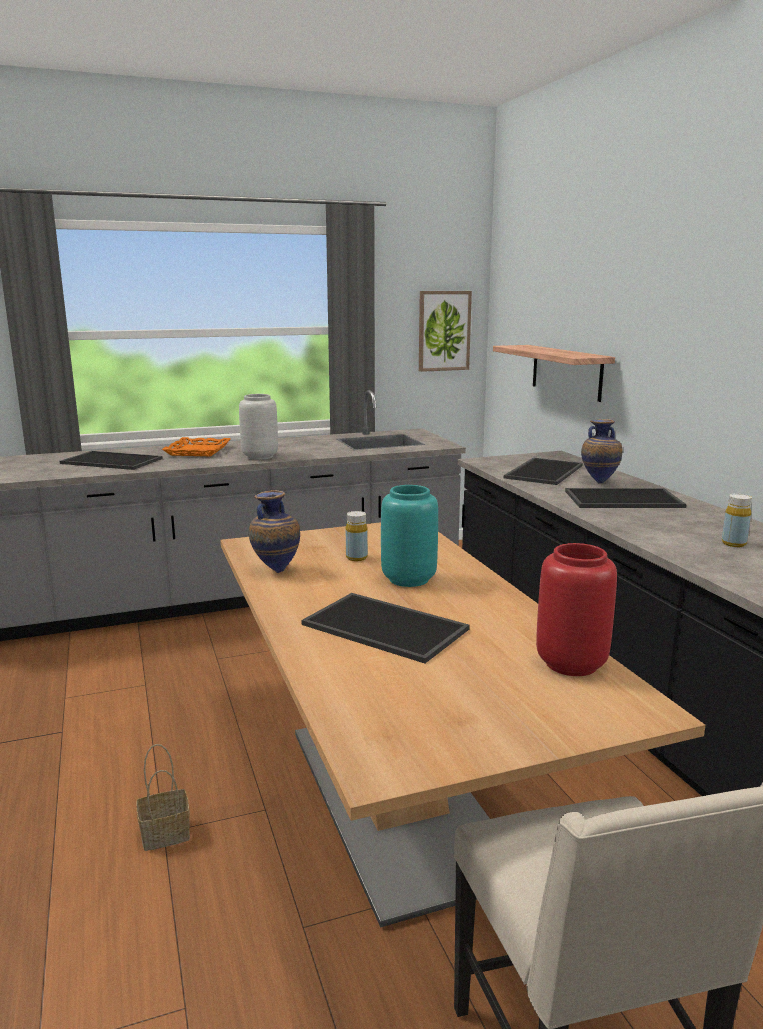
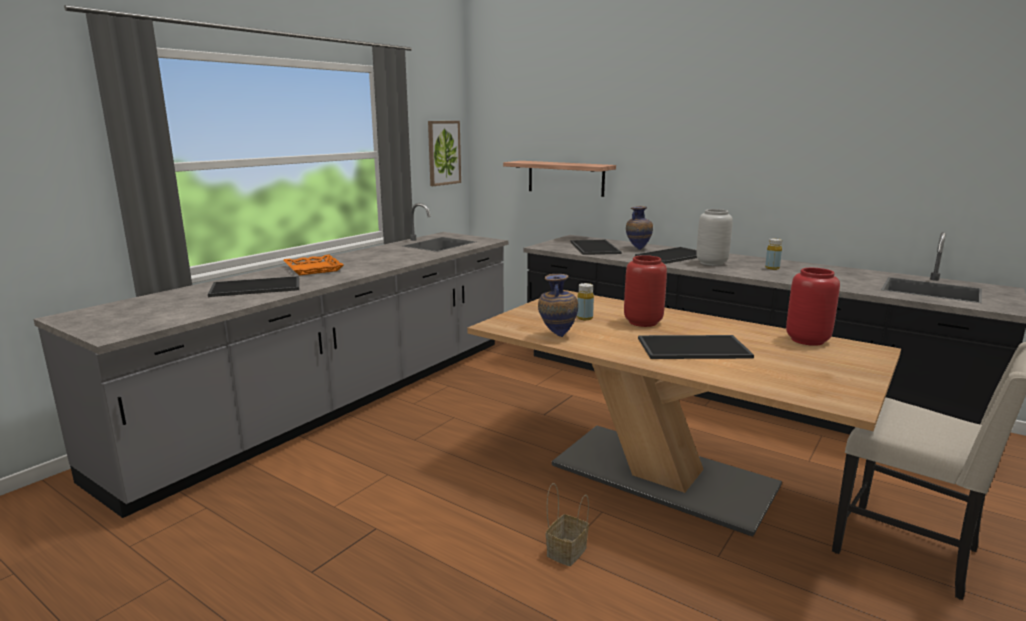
camera: 35 degrees left, 0 degrees up
(260, 457) = (381, 265): grey vase -> grey vase (712, 263)
(410, 579) = (643, 322): turquoise vase -> red vase

